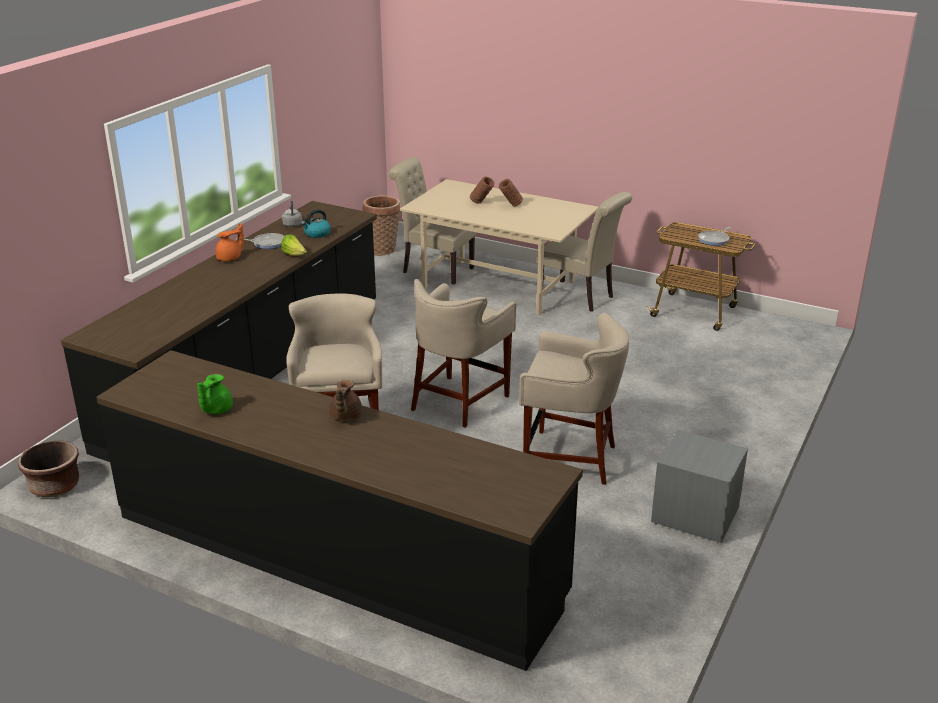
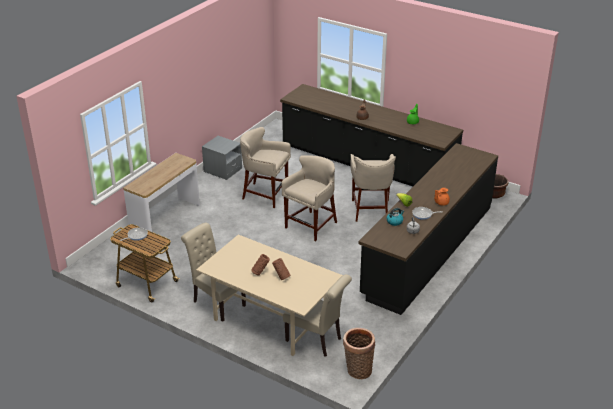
camera: 175 degrees left, 5 degrees up
(742, 402) = (165, 218): none -> console table

